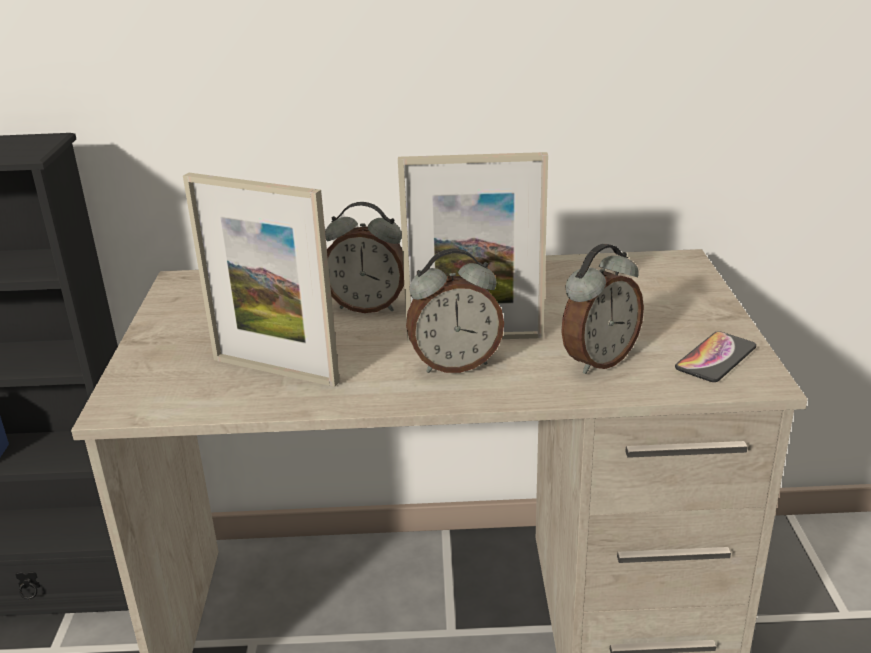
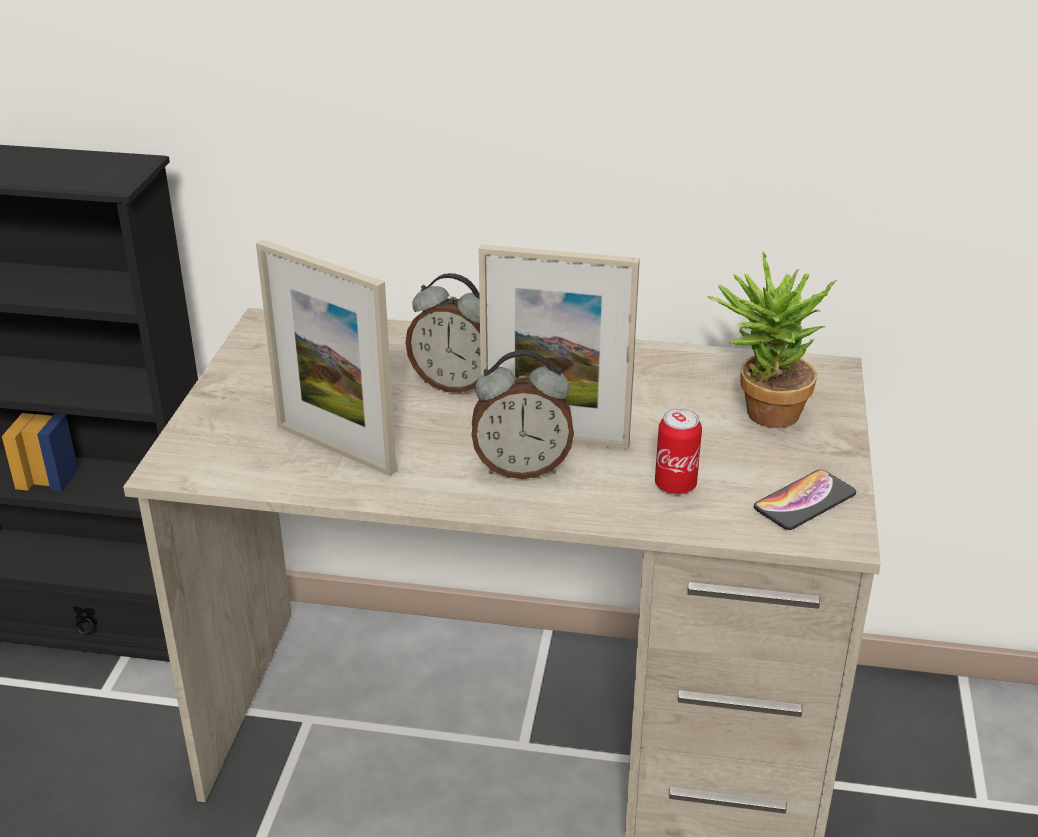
camera: 10 degrees right, 5 degrees up
(598, 360) = (675, 485): alarm clock -> can
(643, 297) = (761, 413): none -> potted plant

